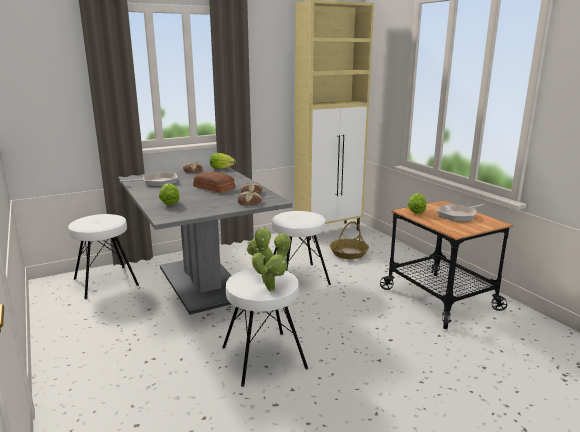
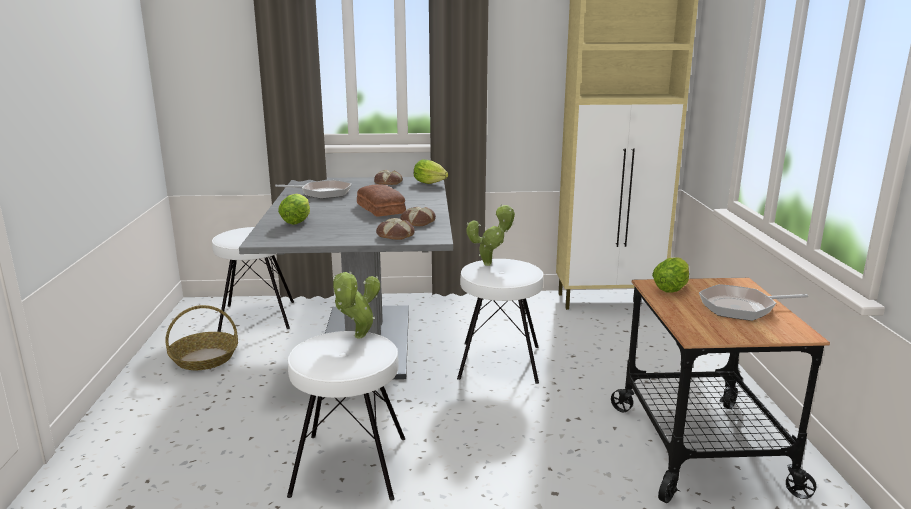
camera: 25 degrees right, 0 degrees up
(273, 288) = (342, 366): potted plant -> potted plant (490, 263)
(348, 253) = (610, 341): basket -> basket (205, 358)

